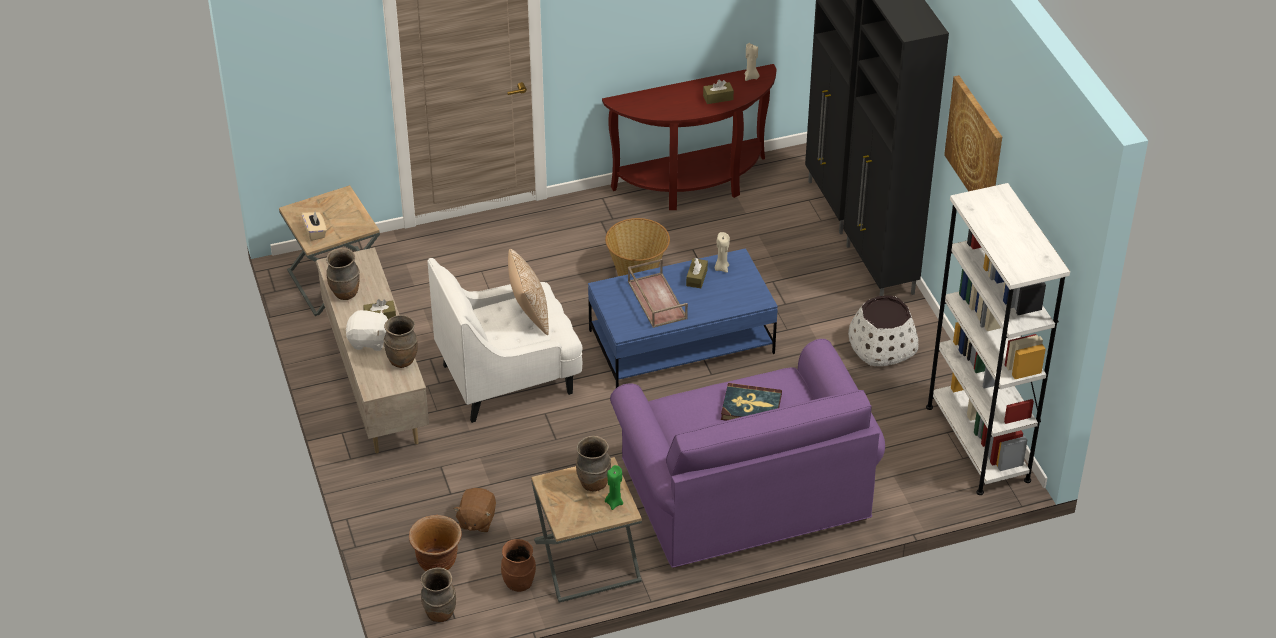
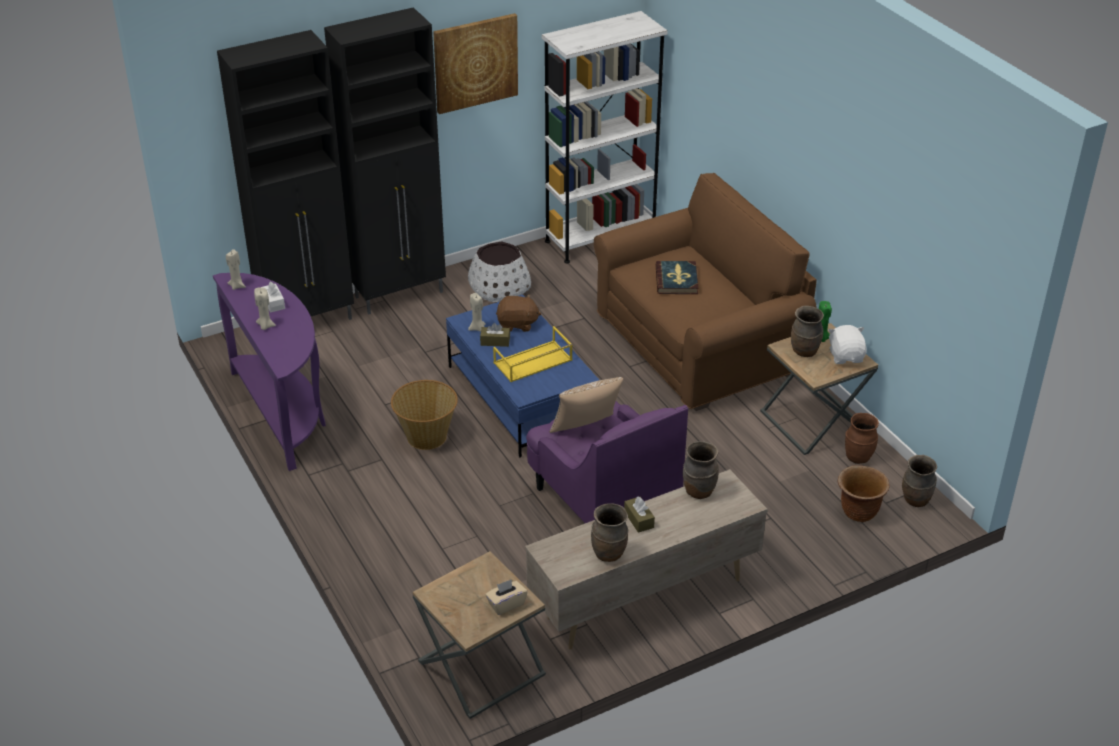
camera: 100 degrees left, 5 degrees down
(369, 341) = (678, 520): white plush toy -> white plush toy (846, 356)
(476, 520) = (796, 495): brown plush toy -> brown plush toy (517, 324)
(509, 378) = (602, 502): white armchair -> purple armchair
(656, 300) = (532, 362): brown tray -> yellow tray
(682, 92) = (265, 326): none -> beige candle
(694, 185) = (283, 413): brown console table -> purple console table
(718, 98) = (273, 303): brown tissue box -> white tissue box
(744, 492) = (698, 345): purple sofa -> brown sofa

